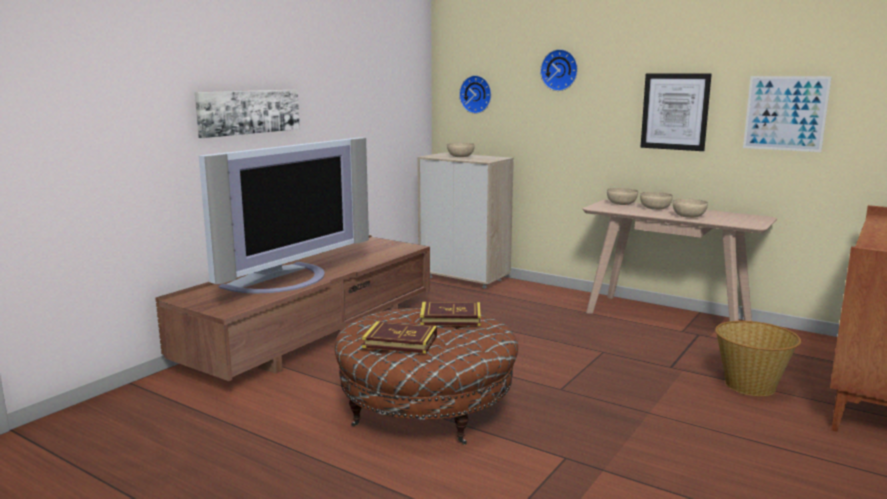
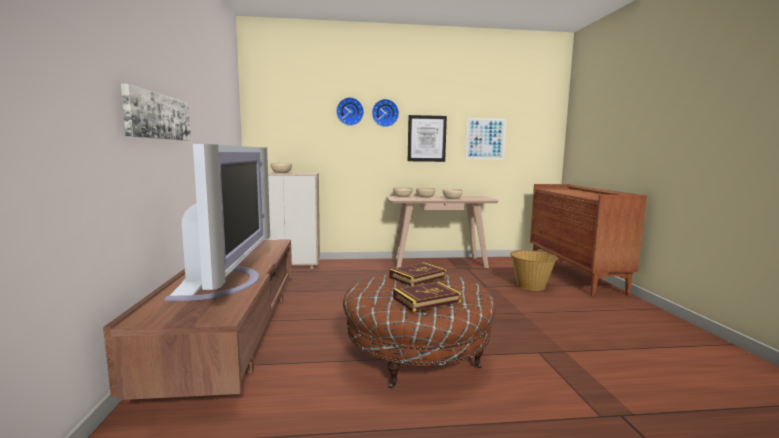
camera: 40 degrees left, 5 degrees down
(476, 94) = (283, 127): wall clock -> wall clock (385, 113)

